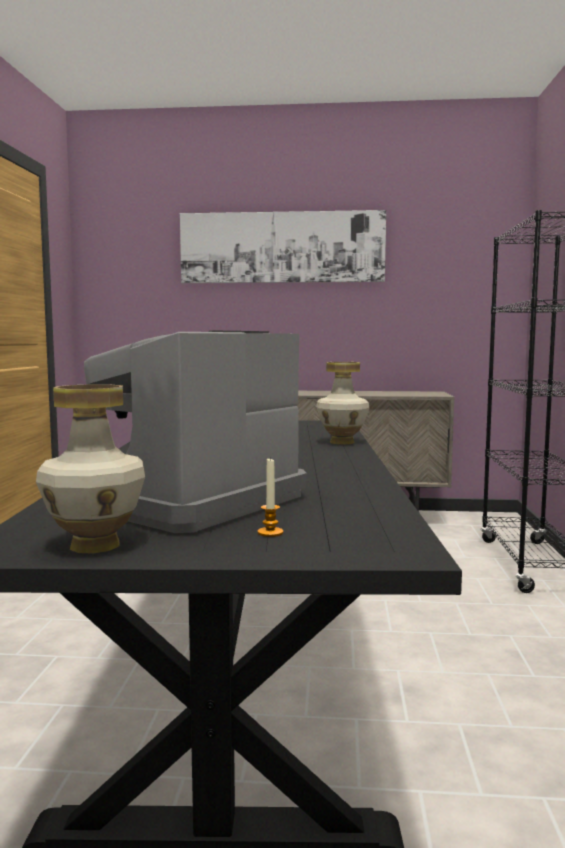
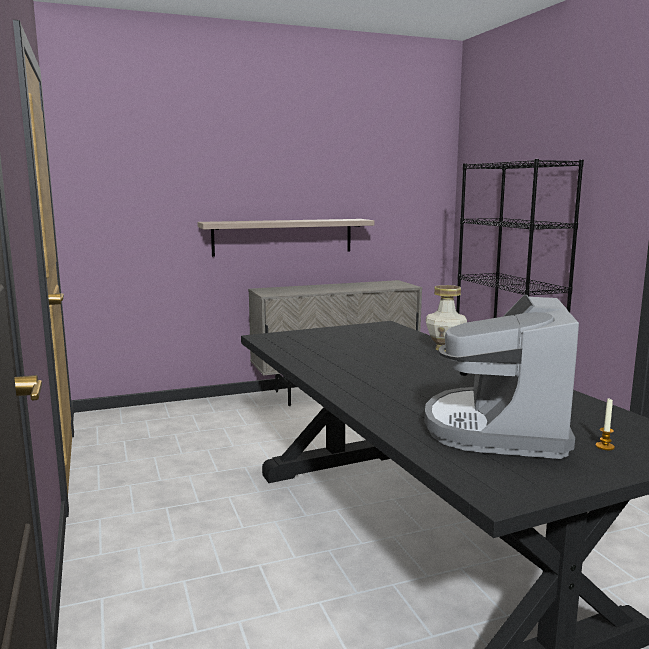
camera: 25 degrees left, 5 degrees up
(96, 545) = (541, 479): vase -> none
(282, 247) = (265, 157): picture -> none
(300, 335) = (283, 237): none -> shelf

